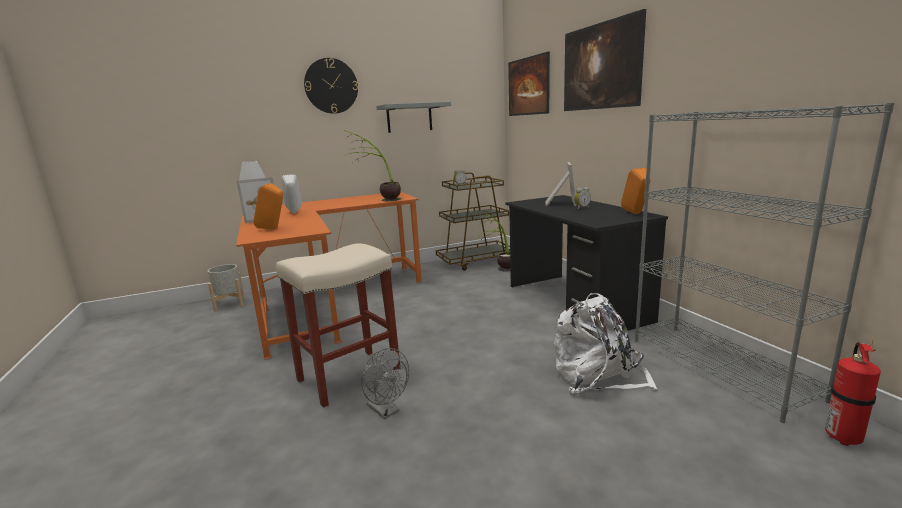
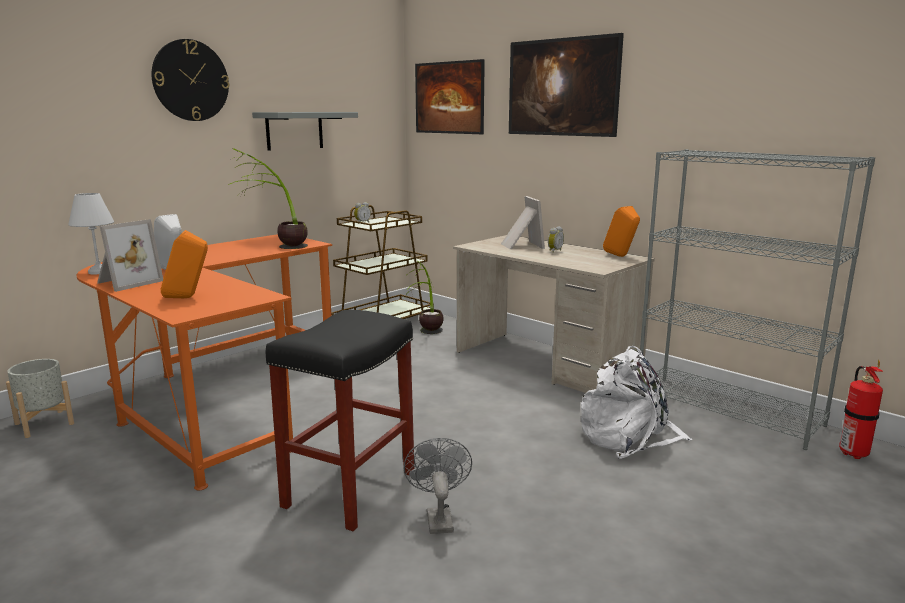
camera: 25 degrees left, 0 degrees up
(348, 377) = (350, 490): beige stool -> black stool
(386, 411) = (438, 518): grey fan -> grey fan turned 120 degrees counterclockwise
(575, 303) = (545, 363): black desk -> beige desk

